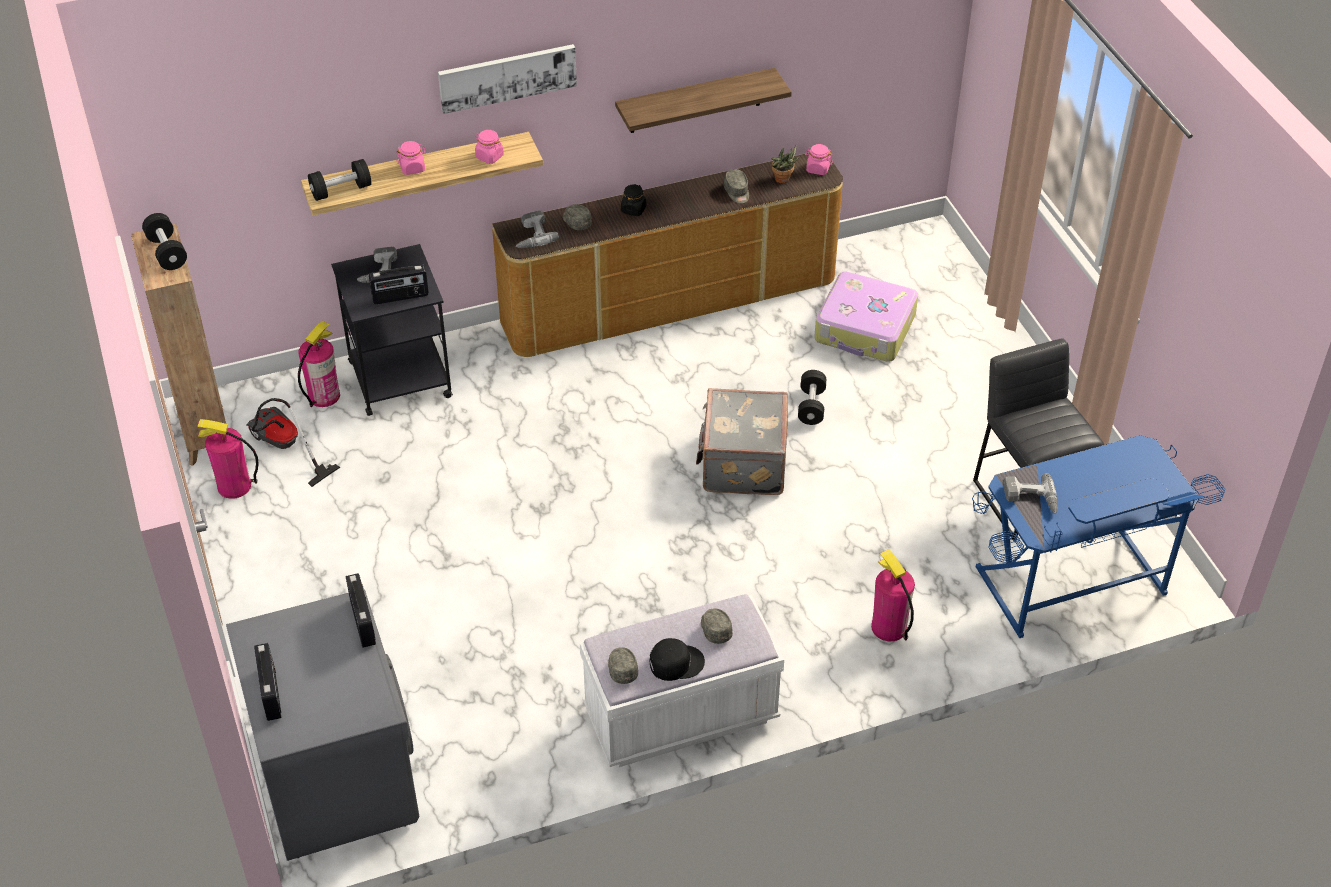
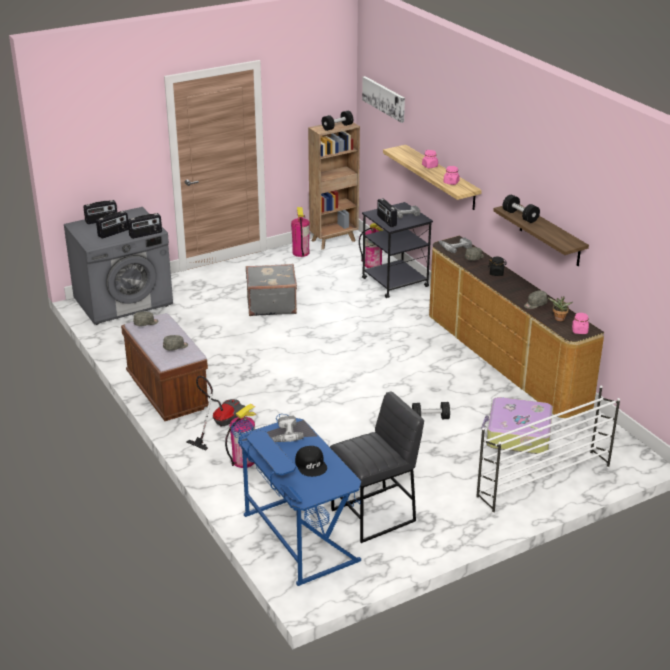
camera: 80 degrees right, 15 degrees down
(283, 448) = (331, 260): vacuum cleaner -> vacuum cleaner (220, 424)
(340, 674) = (113, 233): none -> radio
(341, 190) = (401, 153): black dumbbell -> black dumbbell (520, 216)
(507, 77) = (478, 146): picture -> picture (384, 98)
(675, 662) = (151, 337): black cap -> black cap (311, 465)
(681, 715) = (167, 393): white bench -> brown bench
(742, 463) = (368, 396): grey suitcase -> grey suitcase (271, 305)
(970, 329) = (543, 482): none -> white shoe rack

